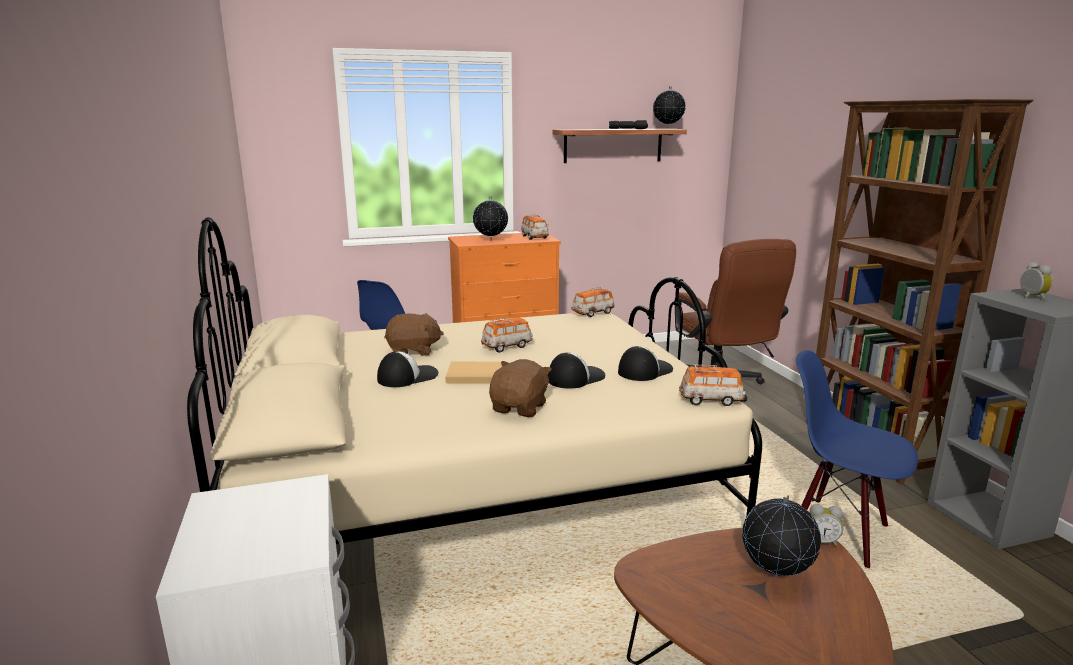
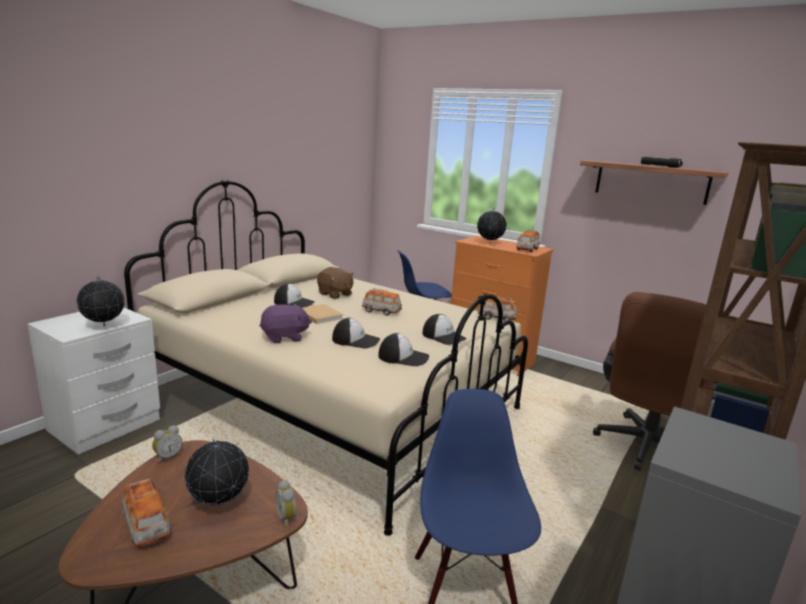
camera: 50 degrees right, 0 degrees up
(520, 408) = (284, 337): brown plush toy -> purple plush toy
(612, 342) = (444, 336): none -> cap
(668, 128) = (710, 170): globe -> globe (104, 326)
(711, 400) = (379, 390): toy car -> toy car (147, 526)
(1030, 297) = (734, 444): alarm clock -> alarm clock (167, 457)

